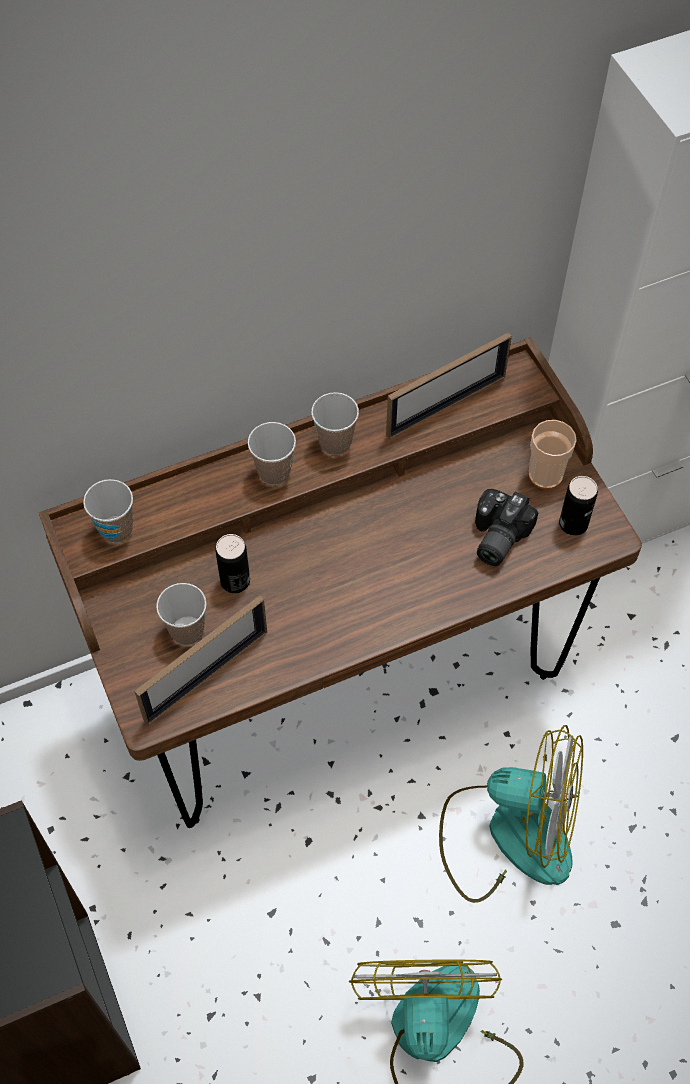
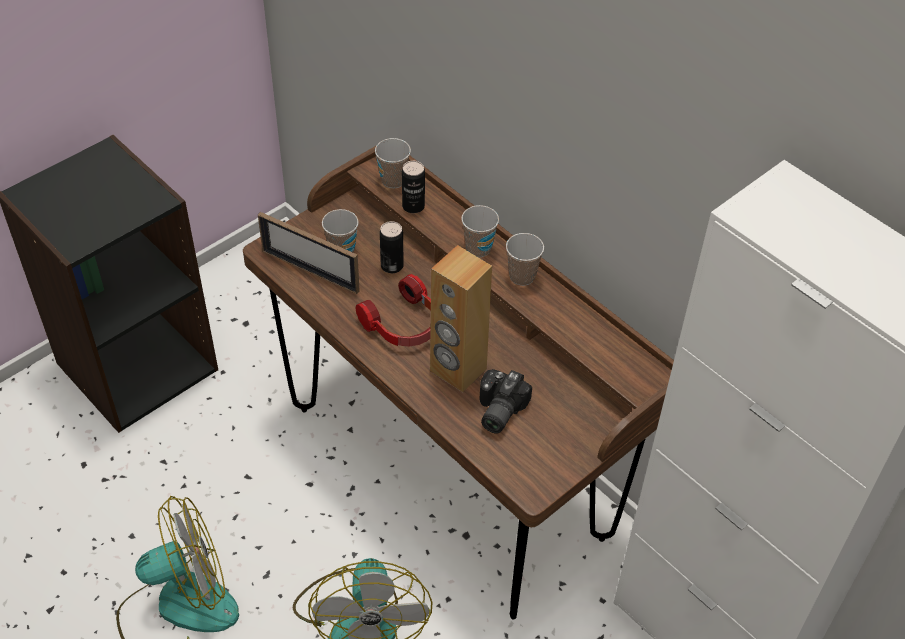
camera: 70 degrees right, 10 degrees down
(337, 594) = (403, 325): none -> headphones
(425, 558) = (457, 370): none -> brown speaker
(446, 405) = (591, 335): picture frame -> none
(495, 537) = (497, 410): camera -> camera turned 75 degrees counterclockwise
(545, 475) = (573, 432): cup -> none
(573, 524) = (533, 461): can -> can (413, 206)

